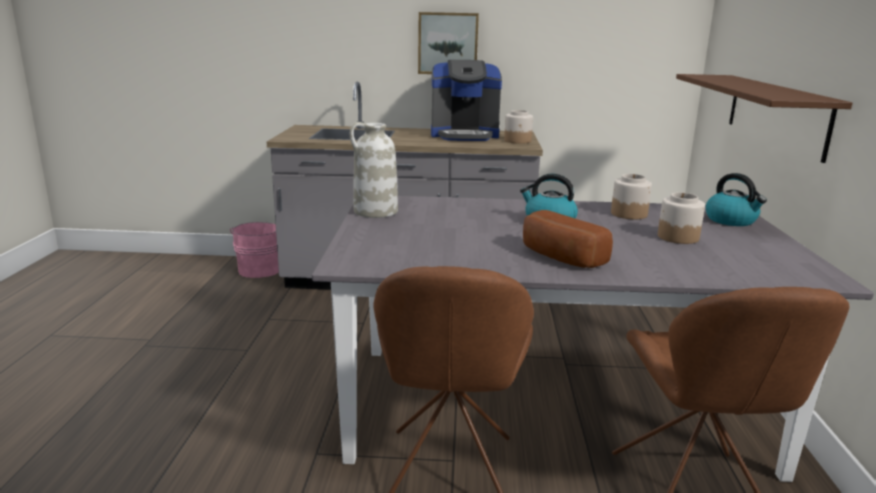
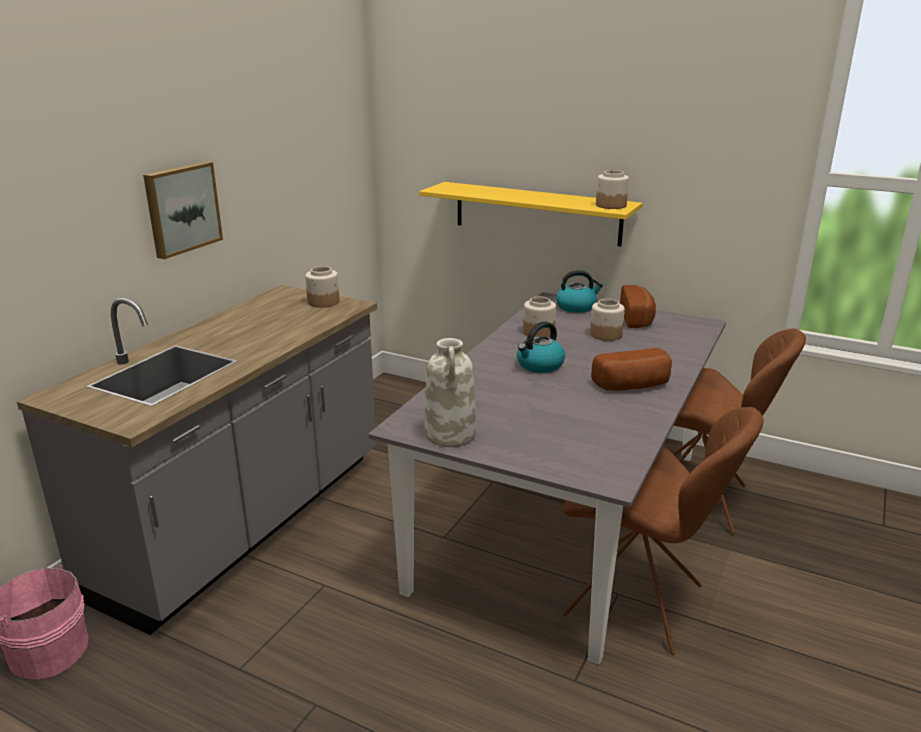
camera: 65 degrees left, 5 degrees up
(464, 135) = (260, 317): coffee machine -> none
(762, 247) = (638, 318): none -> bread
(775, 113) = (536, 213): brown shelf -> yellow shelf
(794, 96) = (610, 205): none -> jar

